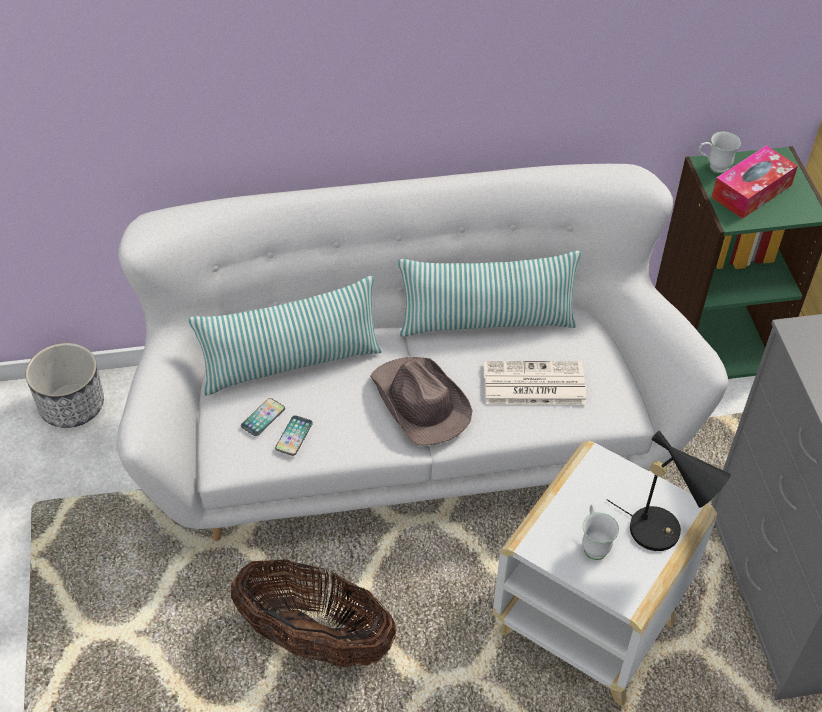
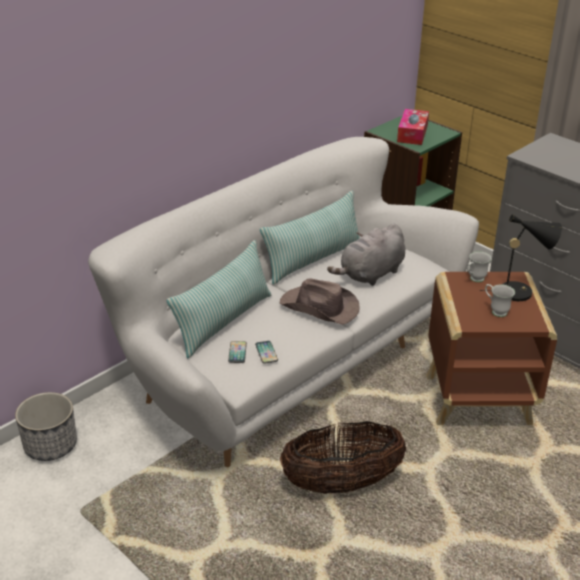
camera: 35 degrees left, 15 degrees down
(532, 385) = (370, 274): newspaper -> grey plush toy
(590, 628) = (479, 400): white side table -> brown side table
(713, 167) = (383, 131): white mug -> white mug (474, 280)

